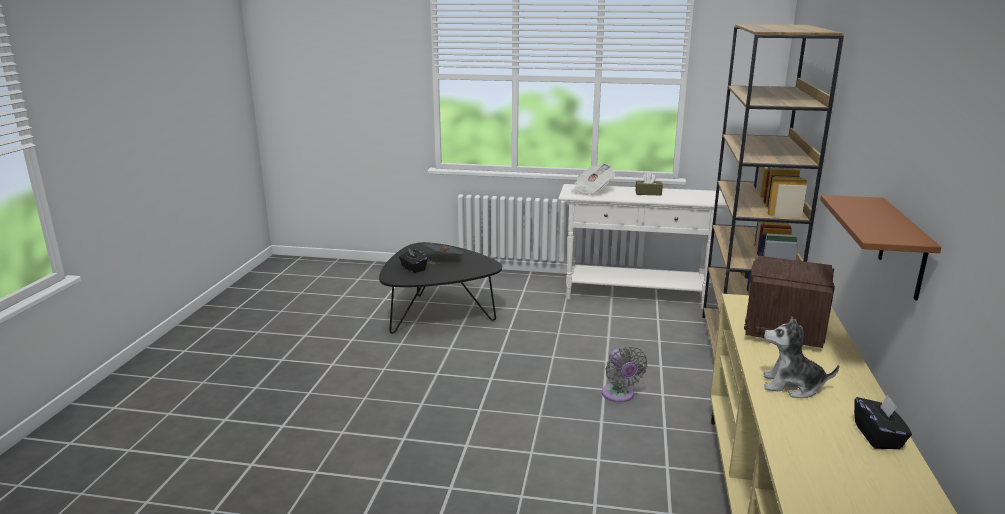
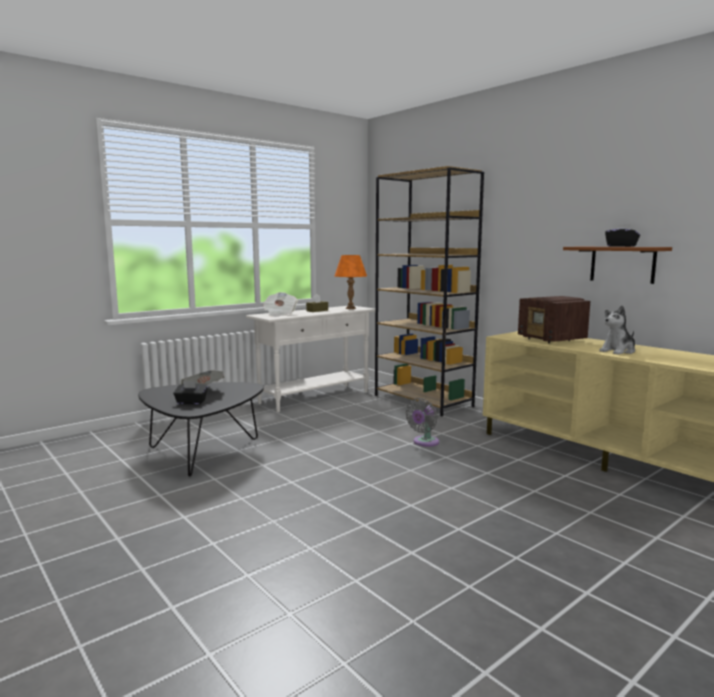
camera: 50 degrees left, 10 degrees down
(619, 395) = (424, 442): grey fan -> grey fan turned 105 degrees clockwise
(697, 197) = (350, 308): none -> orange table lamp
(878, 436) = (684, 354): black tissue box -> black tissue box (621, 246)

